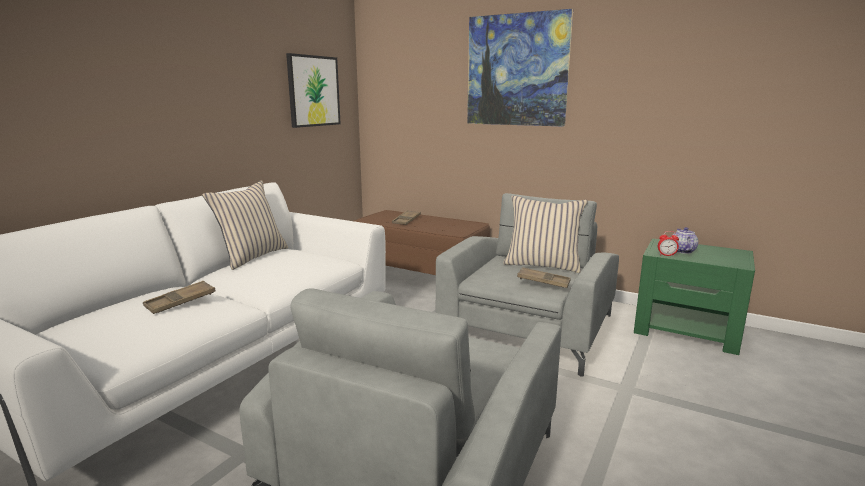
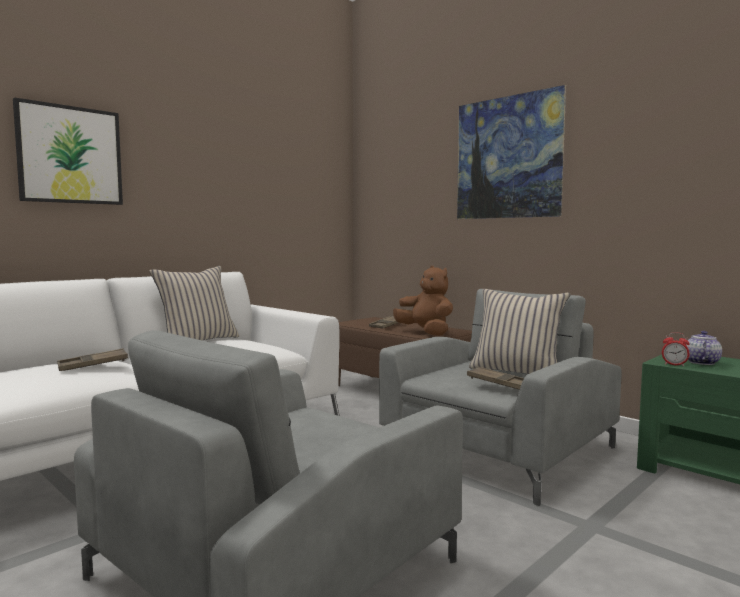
camera: 15 degrees right, 10 degrees down
(313, 91) = (299, 188): picture -> picture (70, 155)
(447, 228) = (426, 333): none -> brown plush toy

